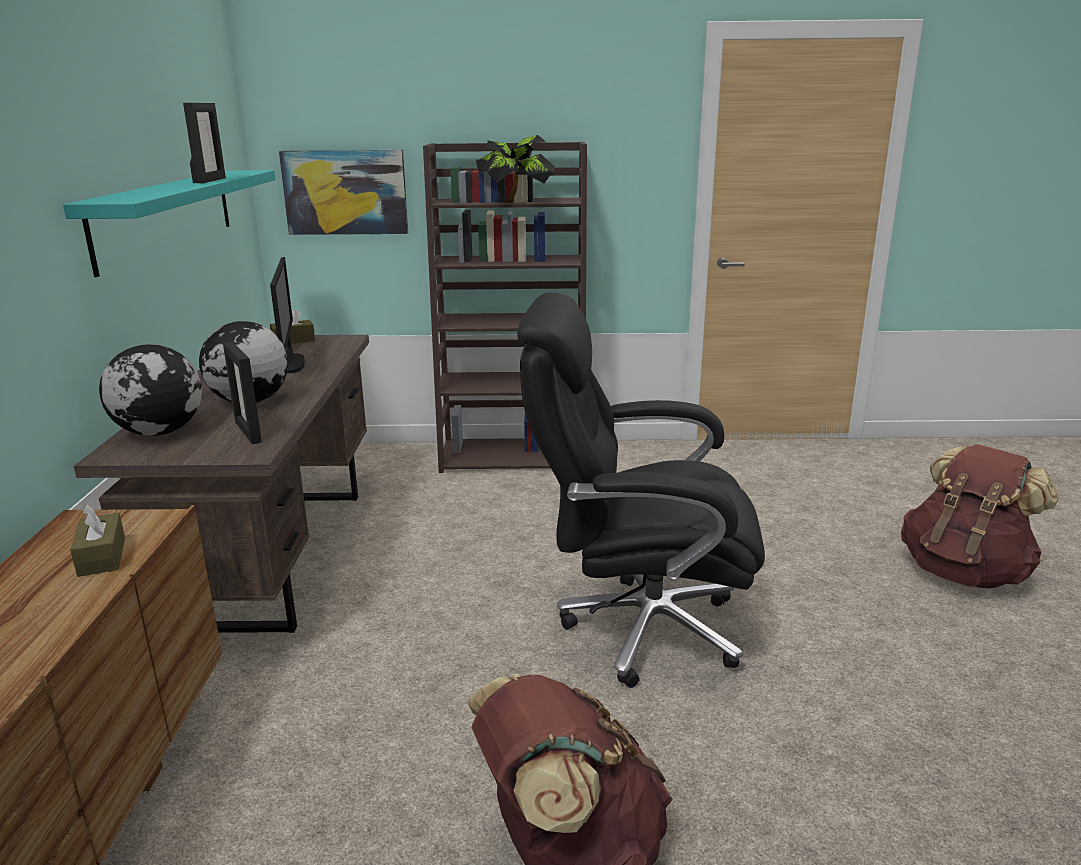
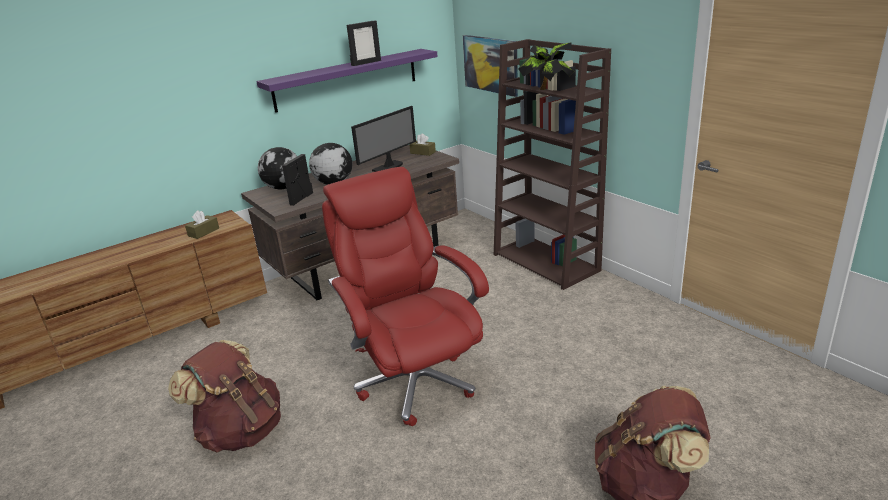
camera: 55 degrees right, 5 degrees up
(167, 215) = (347, 79): turquoise shelf -> purple shelf
(640, 629) = (414, 382): black office chair -> red office chair

